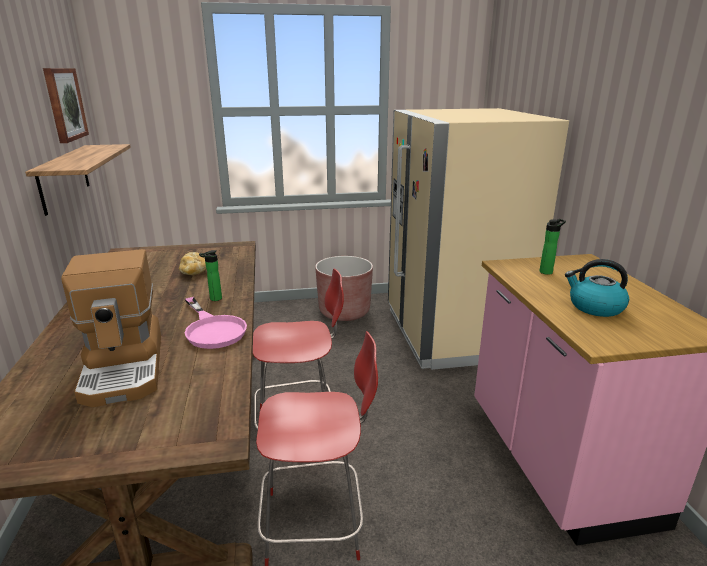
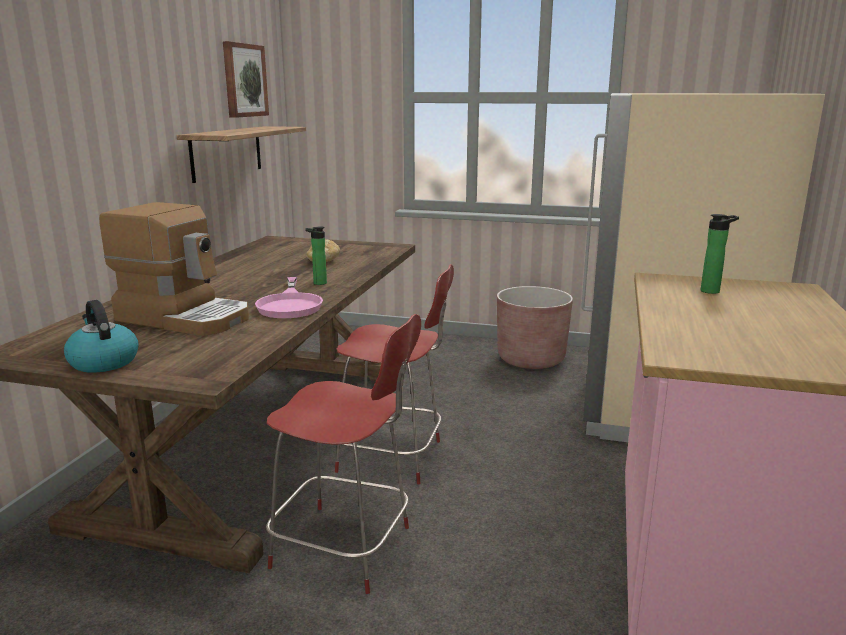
camera: 25 degrees right, 5 degrees down
(125, 367) = (185, 317): coffee machine -> coffee machine turned 75 degrees counterclockwise
(595, 307) = (727, 328): kettle -> kettle (103, 362)

